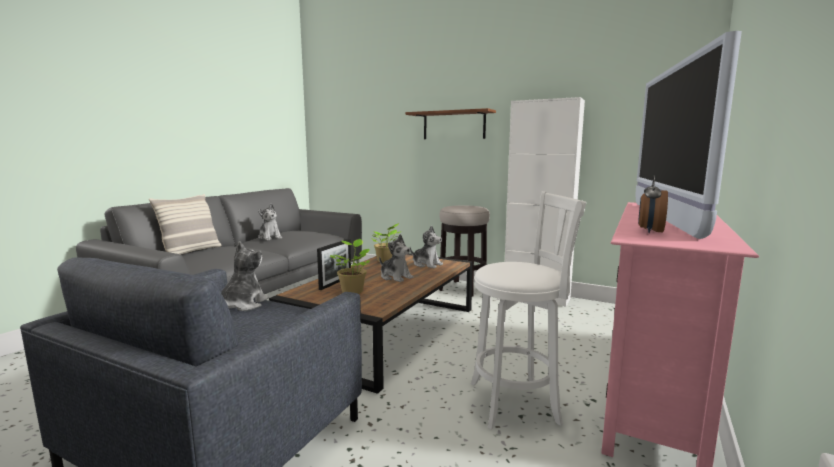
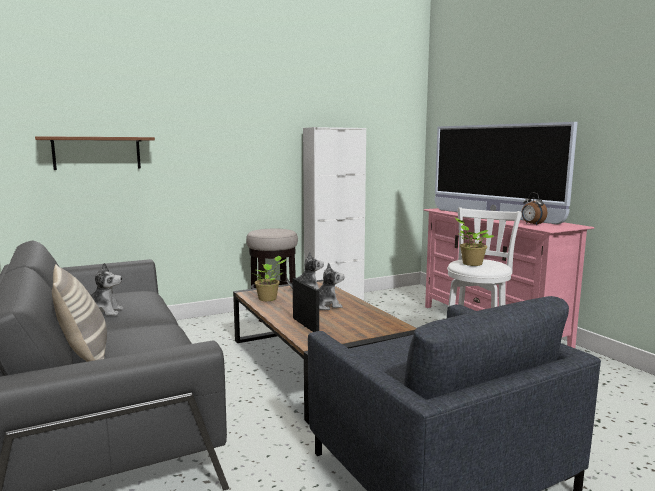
camera: 55 degrees left, 0 degrees up
(243, 305) = (395, 347): plush toy -> none
(353, 290) = (339, 324): potted plant -> potted plant (470, 263)
(454, 125) = (236, 146): brown shelf -> brown shelf (97, 153)

